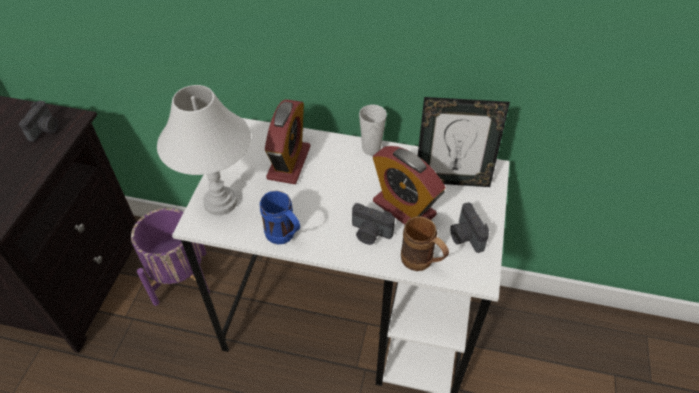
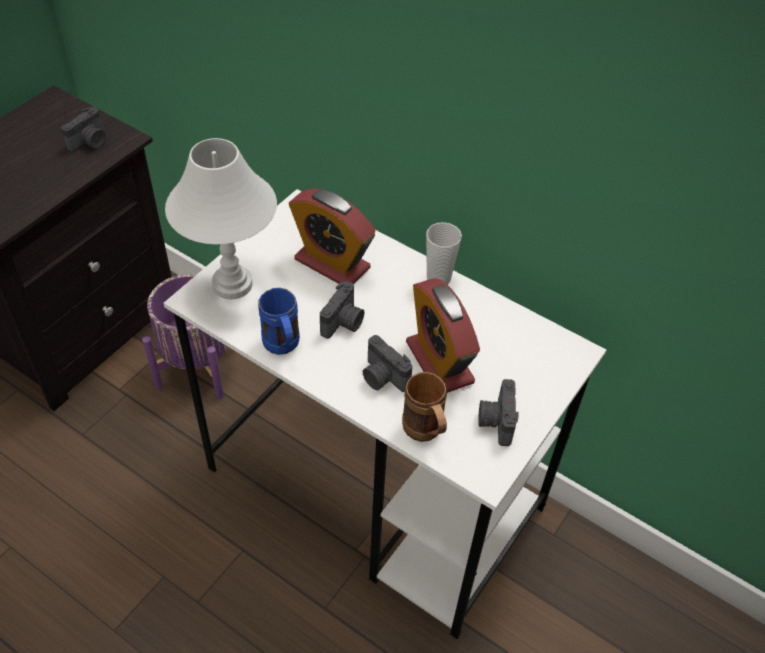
camera: 20 degrees right, 0 degrees up
(289, 163) = (332, 264): alarm clock -> alarm clock turned 90 degrees clockwise
(320, 203) = (344, 323): none -> camera
(452, 180) = (518, 348): picture frame -> none

